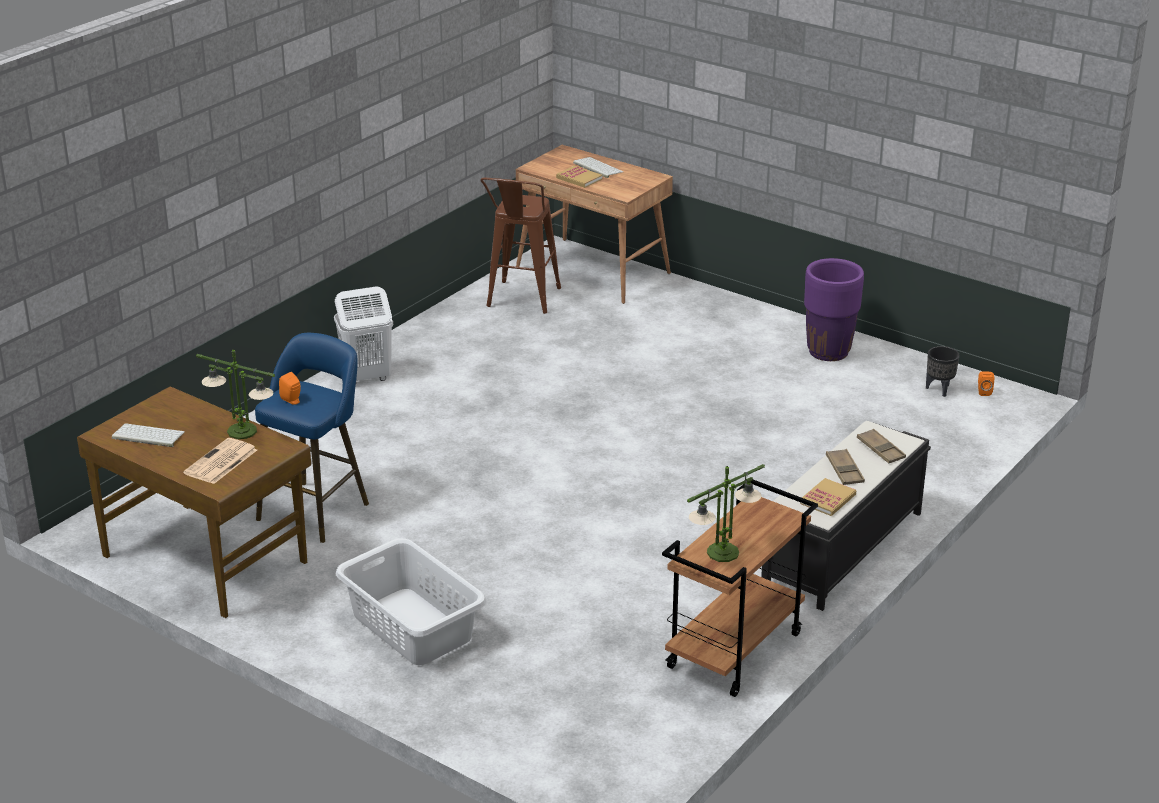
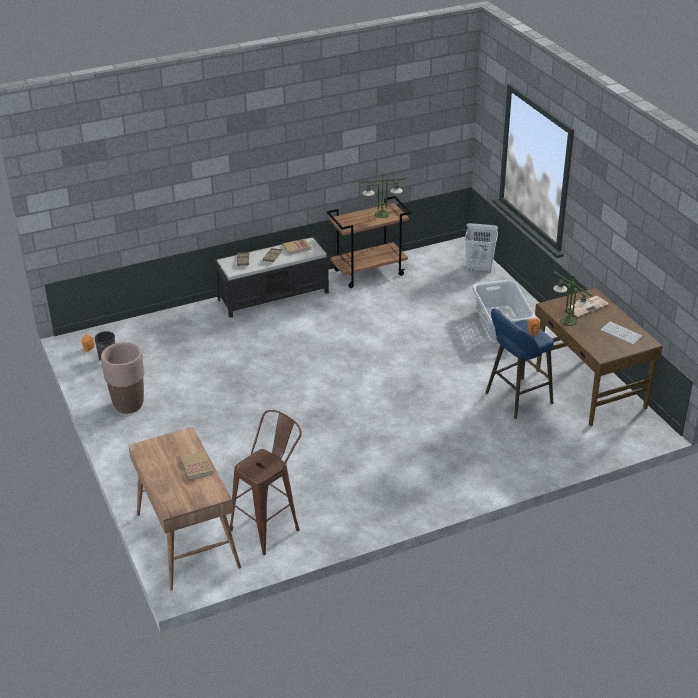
camera: 150 degrees left, 5 degrees up
(366, 378) = (431, 489): white laundry basket -> white laundry basket (479, 268)
(597, 167) = (170, 475): keyboard -> none
(828, 352) = (129, 405): purple planter -> brown planter

